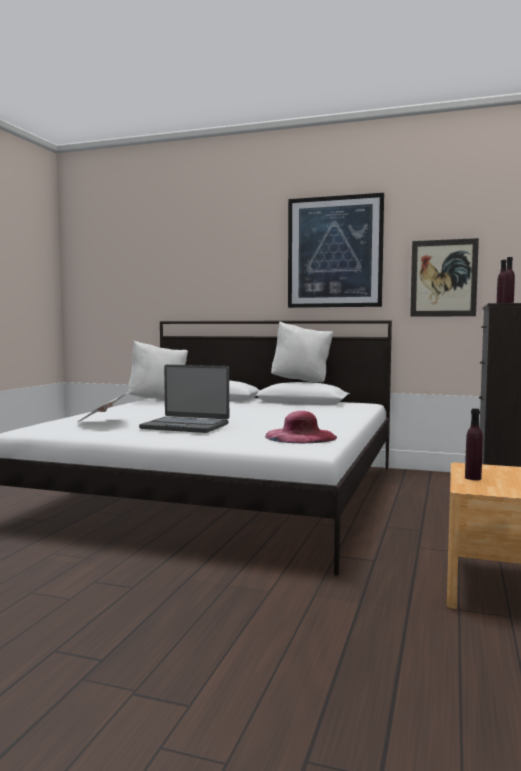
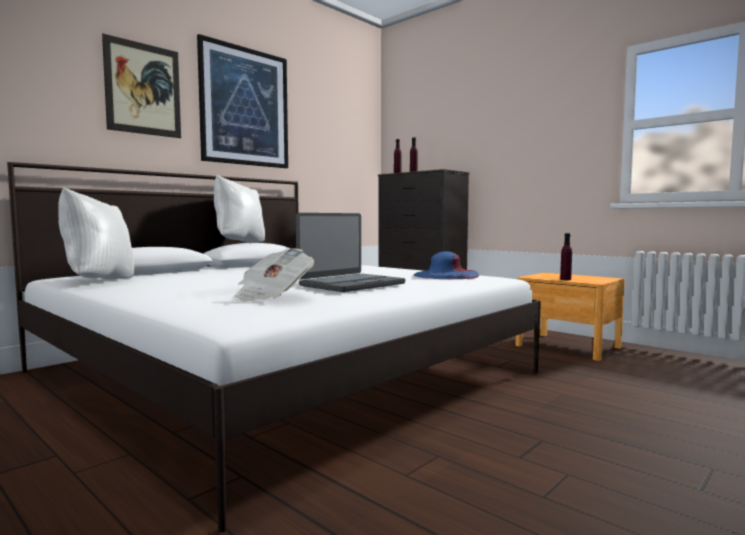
camera: 65 degrees left, 0 degrees up
(300, 436) = (446, 275): pink hat -> blue hat
(443, 278) = (327, 148): picture -> picture (143, 89)

